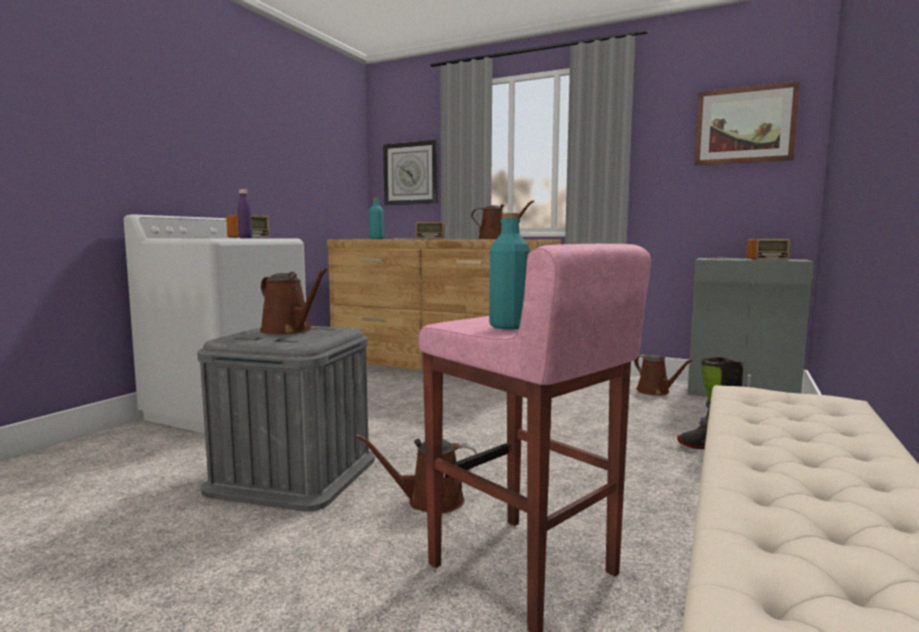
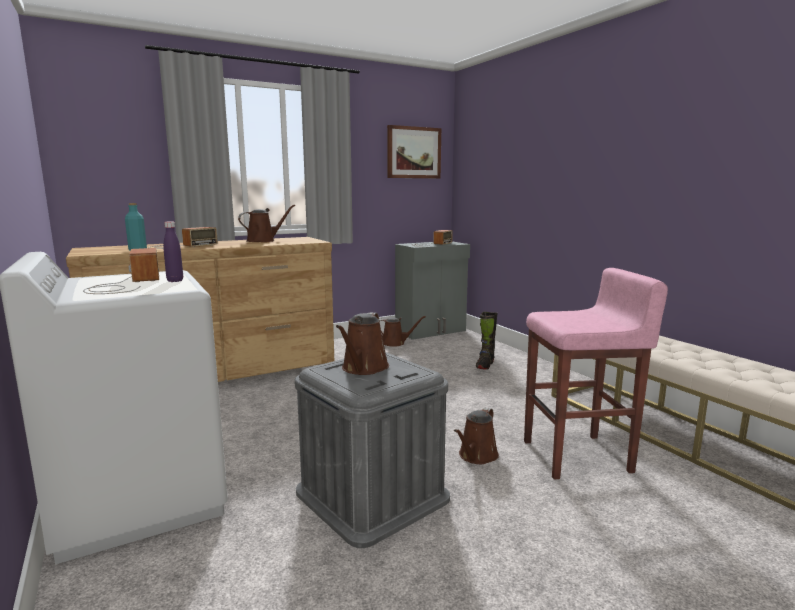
camera: 55 degrees left, 5 degrees up
(289, 331) = (363, 368): brown watering can -> brown watering can turned 120 degrees clockwise
(411, 173) = (116, 167): wall clock -> none
(509, 326) = (598, 323): turquoise bottle -> none

